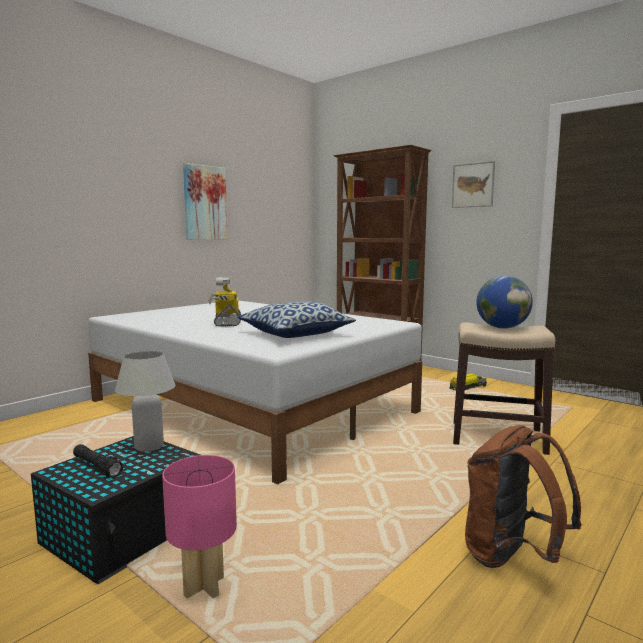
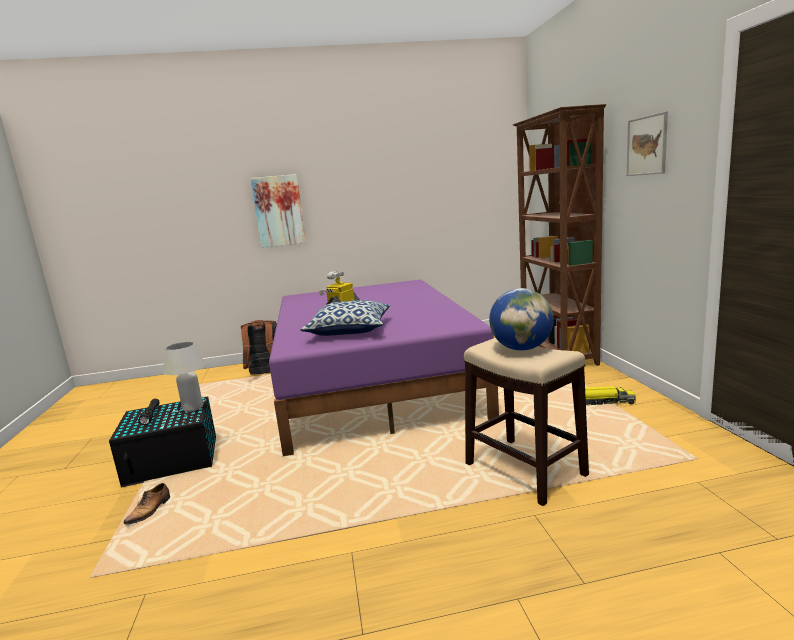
camera: 40 degrees right, 5 degrees up
(204, 203) = (387, 192): picture -> picture (279, 211)
(204, 587) = (150, 511): pink table lamp -> shoe
(251, 406) = (374, 382): white bed -> purple bed
(511, 557) = (321, 581): brown backpack -> brown backpack (265, 374)

